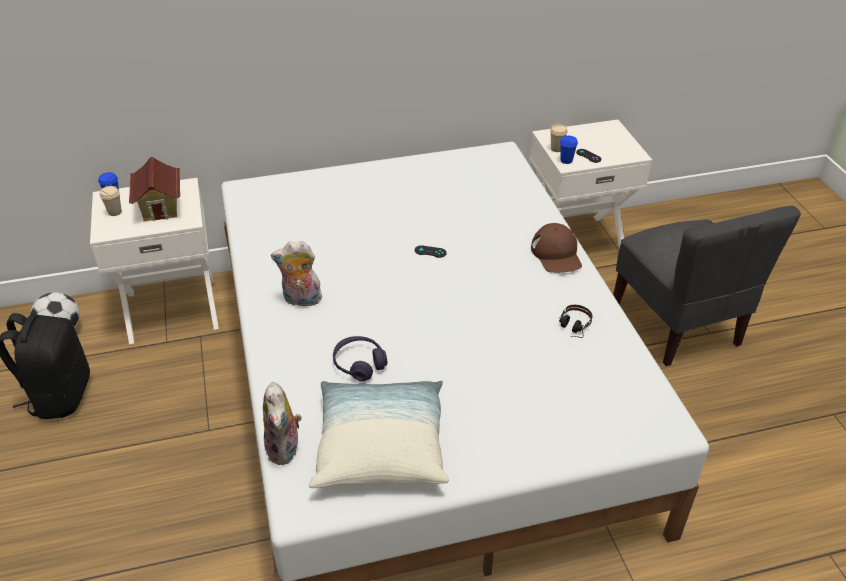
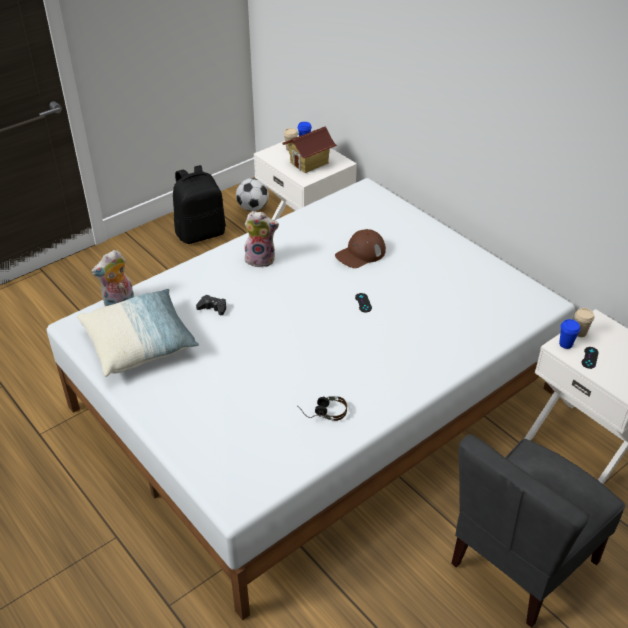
camera: 65 degrees right, 0 degrees up
(301, 300) = (261, 259): plush toy -> plush toy turned 120 degrees clockwise
(359, 364) = (213, 308): purple headphones -> black game controller
(556, 254) = (417, 377): brown cap -> brown cap (360, 254)

